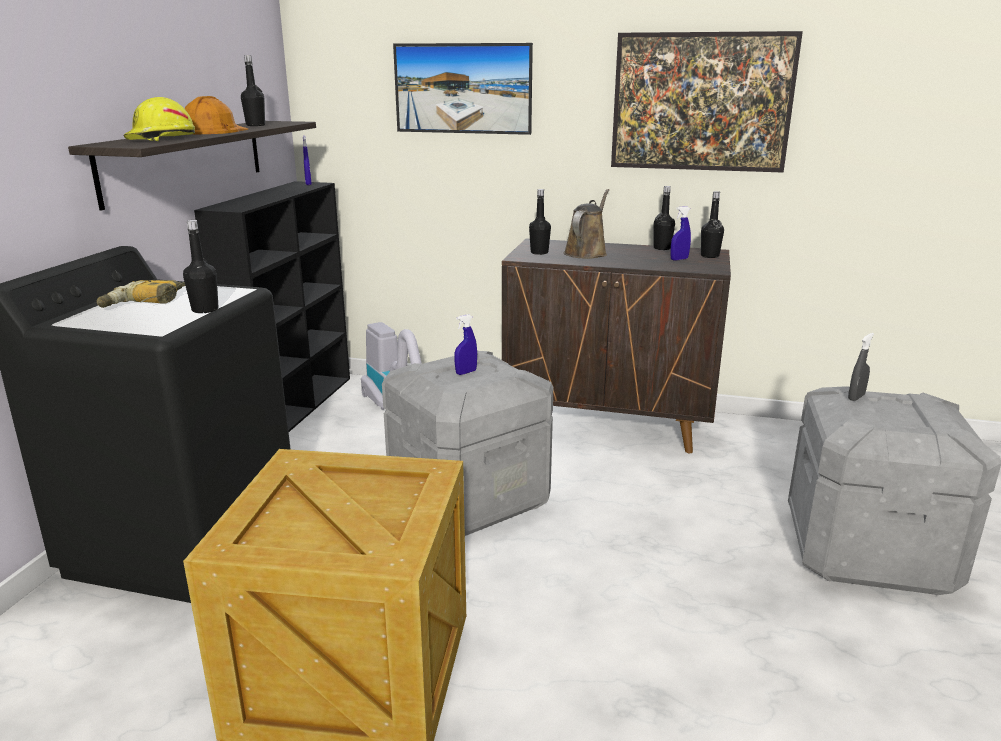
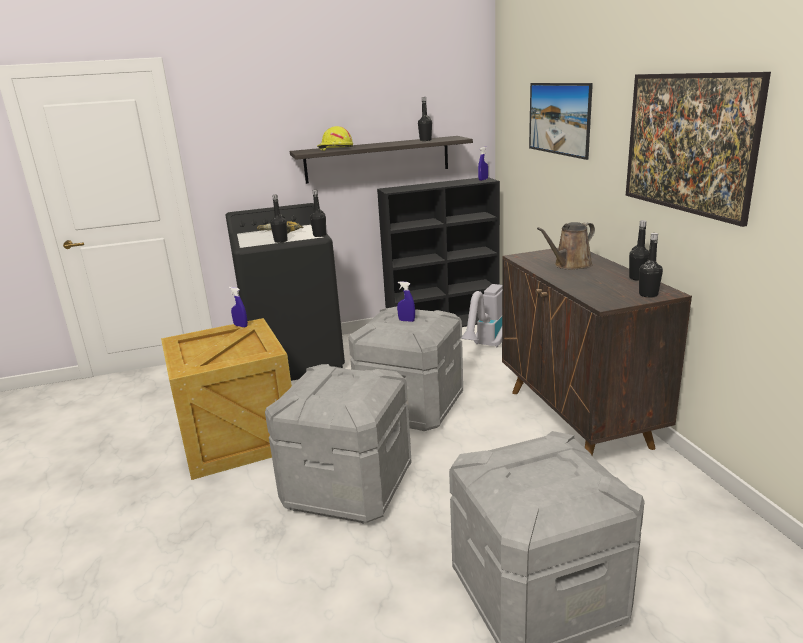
camera: 60 degrees right, 0 degrees up
(213, 131) = (383, 144): orange hard hat -> none
(539, 252) = (541, 257): black bottle -> black bottle (319, 235)
(586, 252) = (570, 265): brown watering can -> brown watering can turned 150 degrees clockwise
(604, 603) = (348, 488): none -> grey storage box
(679, 259) = (612, 289): blue spray bottle -> blue spray bottle (241, 326)
(856, 397) = (543, 446): grey spray bottle -> none

